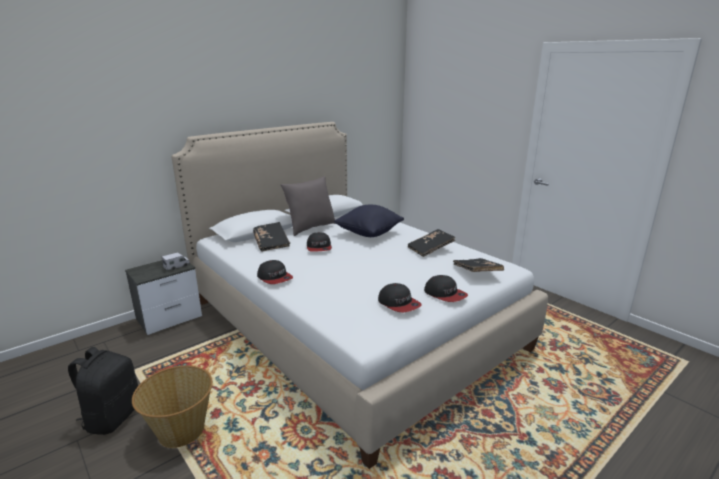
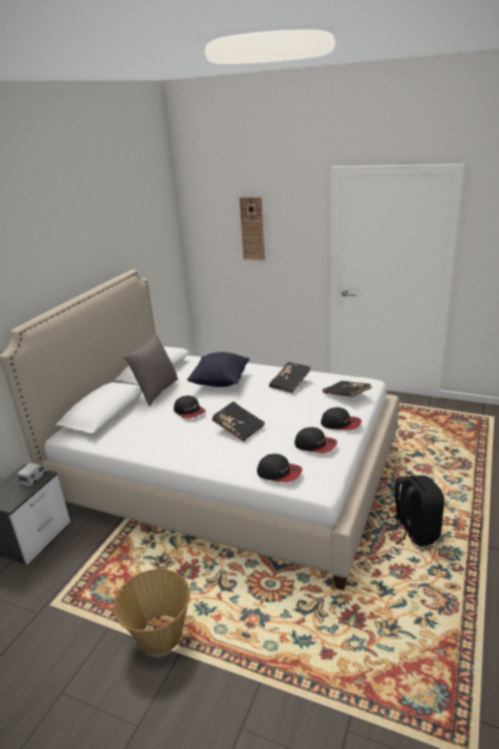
camera: 25 degrees left, 5 degrees up
(112, 417) = (76, 655): black backpack -> black backpack (414, 532)
(271, 243) = (135, 421): black book -> black book (238, 428)
(275, 278) = (182, 457): cap -> cap (279, 473)
(461, 105) = (252, 229): none -> wall clock

